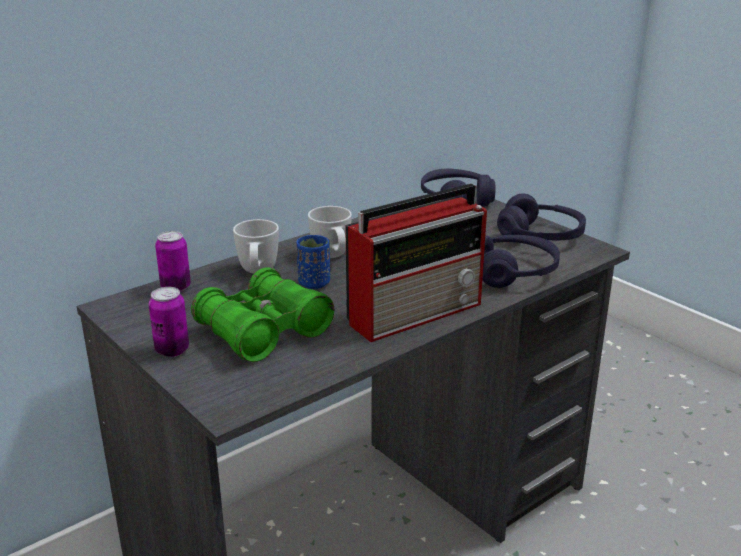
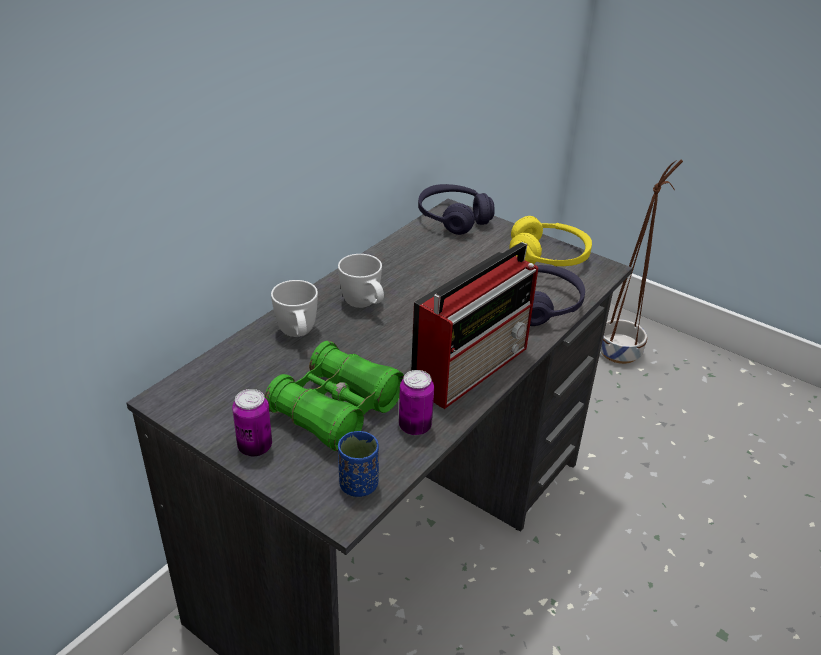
camera: 15 degrees left, 10 degrees up
(176, 287) = (222, 364): can -> can (415, 426)
(314, 283) = (360, 341): blue cup -> blue cup (358, 485)
(540, 236) = (548, 257): purple headphones -> yellow headphones
(665, 388) = (620, 352): none -> brown planter

